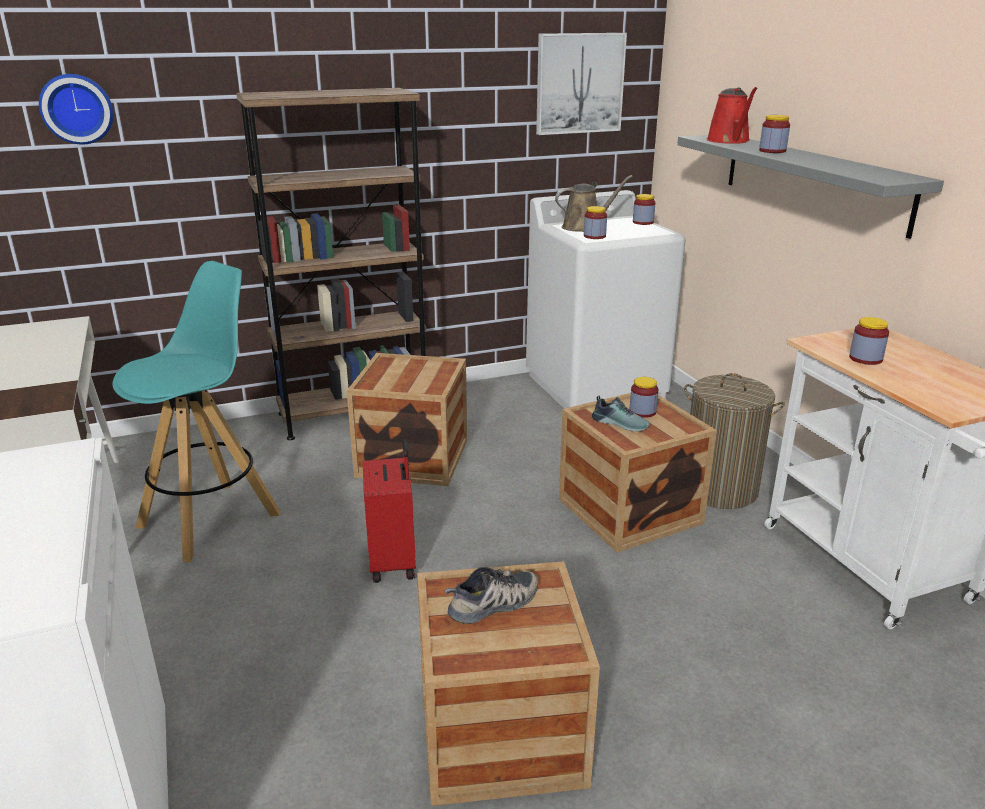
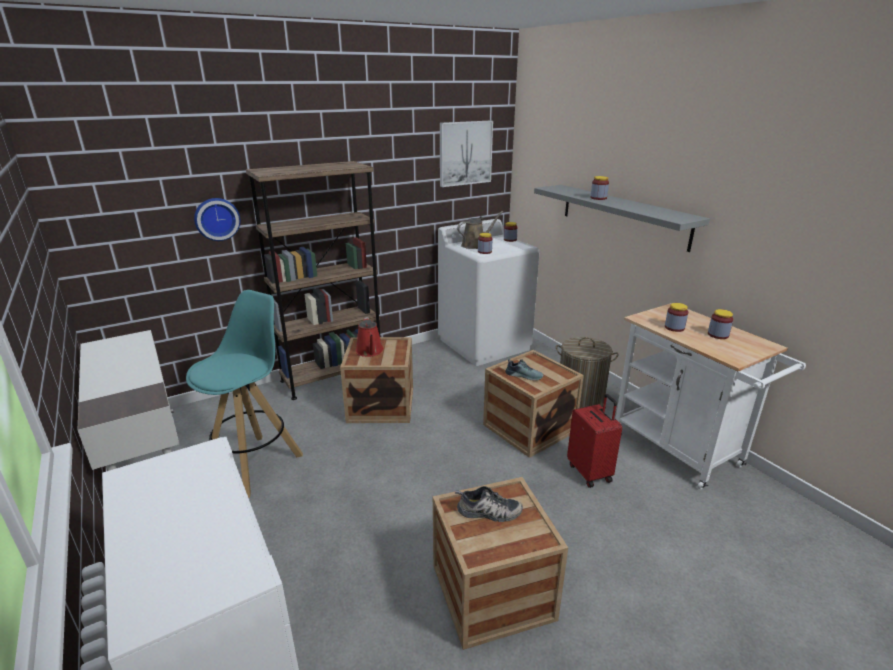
camera: 10 degrees left, 0 degrees up
(77, 109) = (133, 185): wall clock -> wall clock (217, 219)
(394, 563) = (390, 481): red suitcase -> red suitcase (590, 472)
(494, 604) = (488, 512): shoe -> shoe turned 45 degrees clockwise
(642, 412) = (534, 366): jar -> jar (718, 335)
(729, 141) = (568, 190): red watering can -> red watering can (370, 351)

